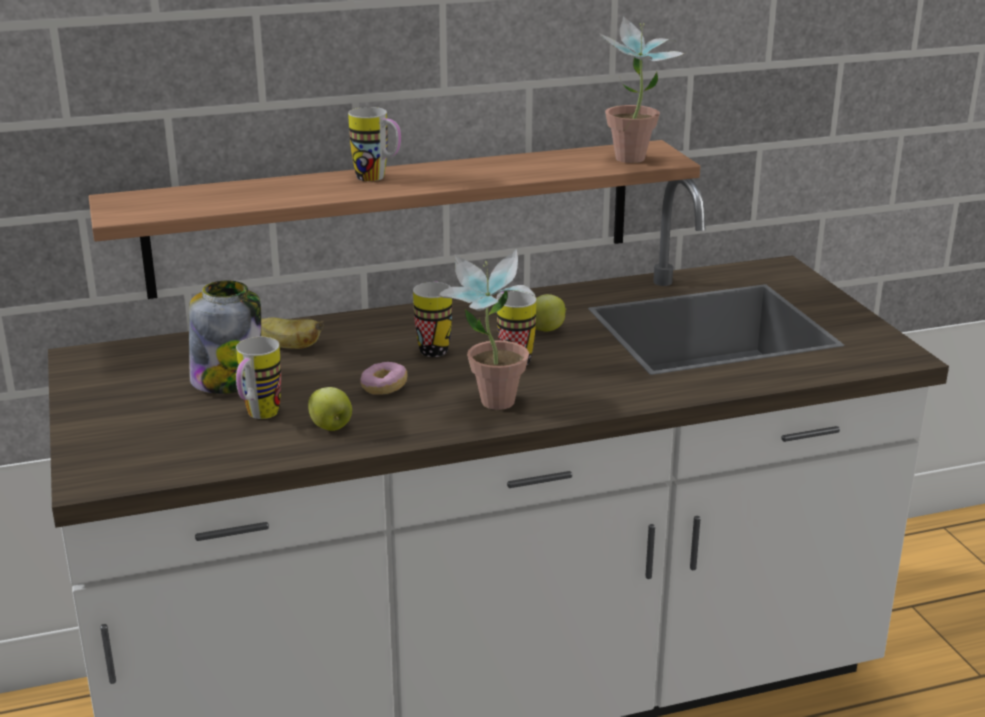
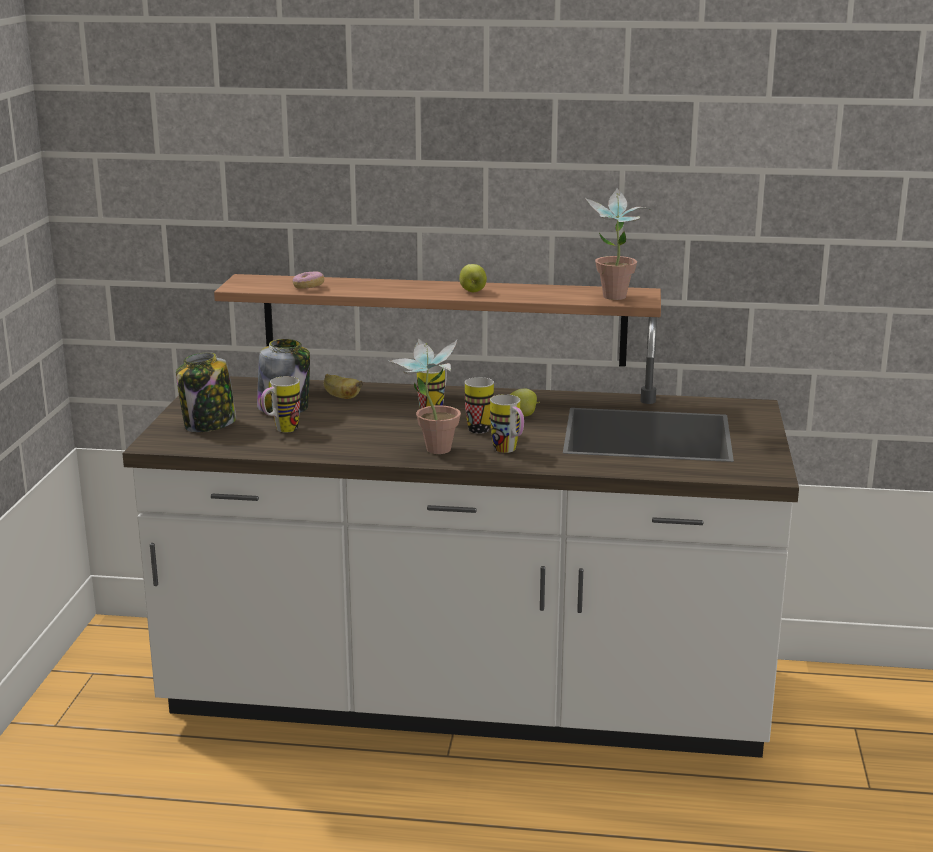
camera: 25 degrees right, 5 degrees down
(143, 429) = (209, 425): none -> jar
(331, 427) = (318, 444): apple -> apple (472, 291)
(378, 178) = (421, 287): mug -> mug (509, 451)
(384, 388) = (375, 429): donut -> donut (308, 287)

